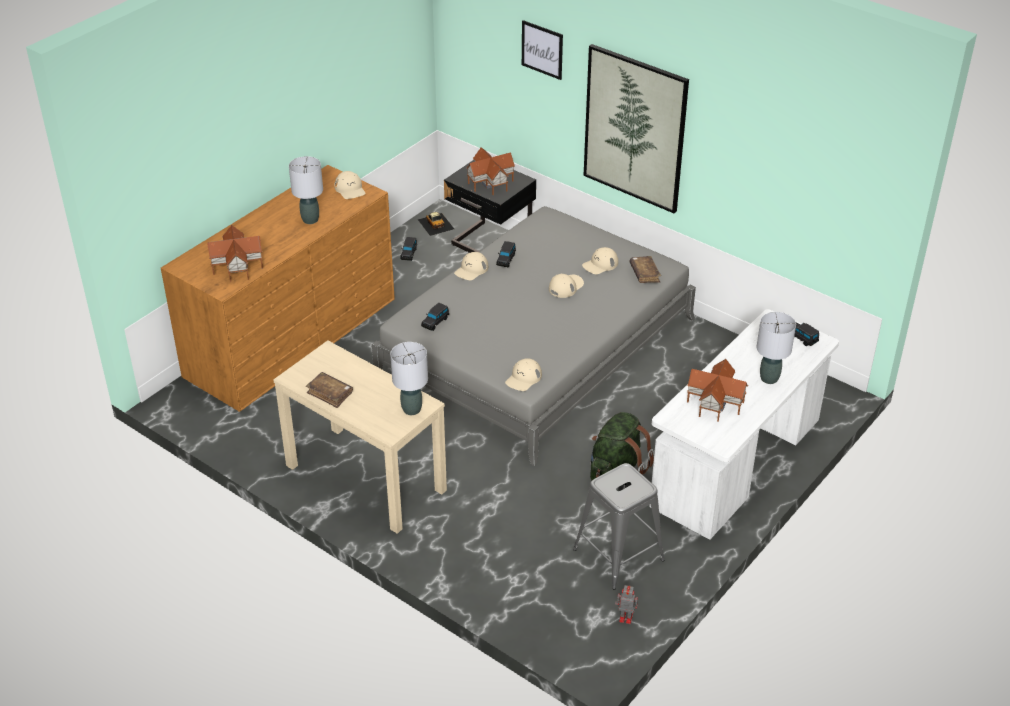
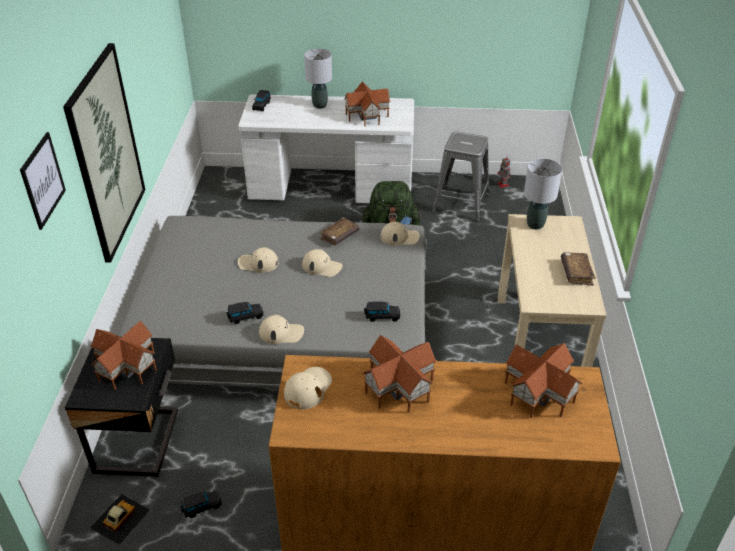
camera: 125 degrees left, 0 degrees up
(310, 220) = (399, 385): grey table lamp -> toy house
(600, 264) = (208, 256): beige cap -> beige cap (322, 266)
(644, 274) = (202, 228): brown book -> brown book (339, 236)

